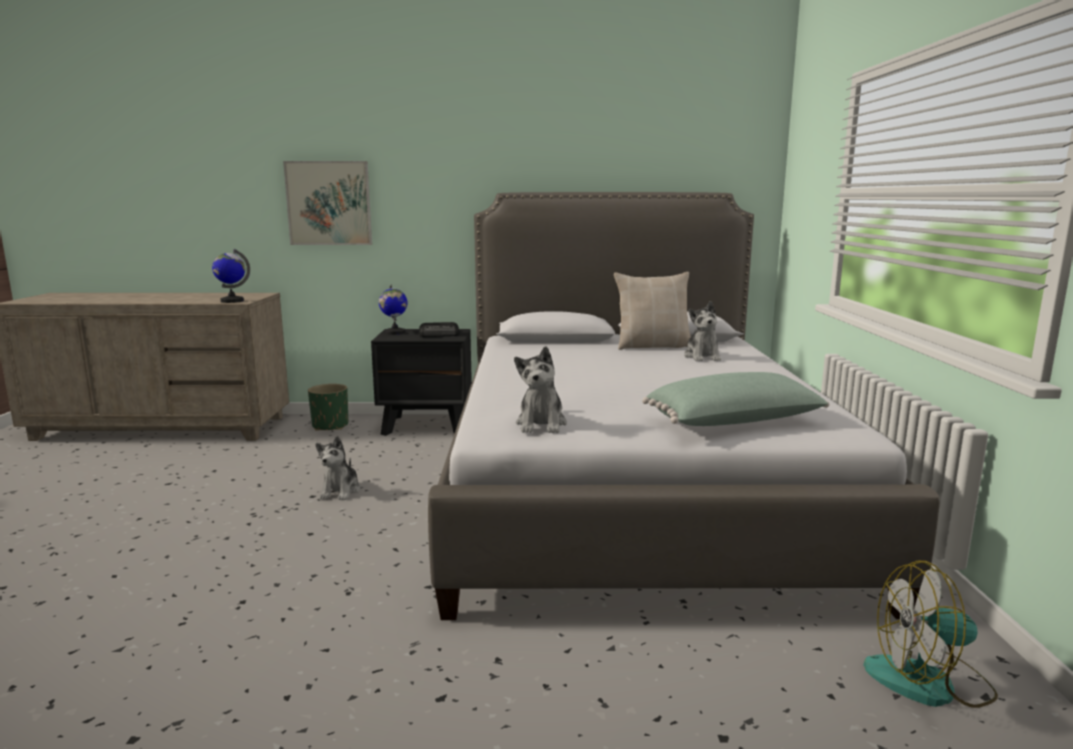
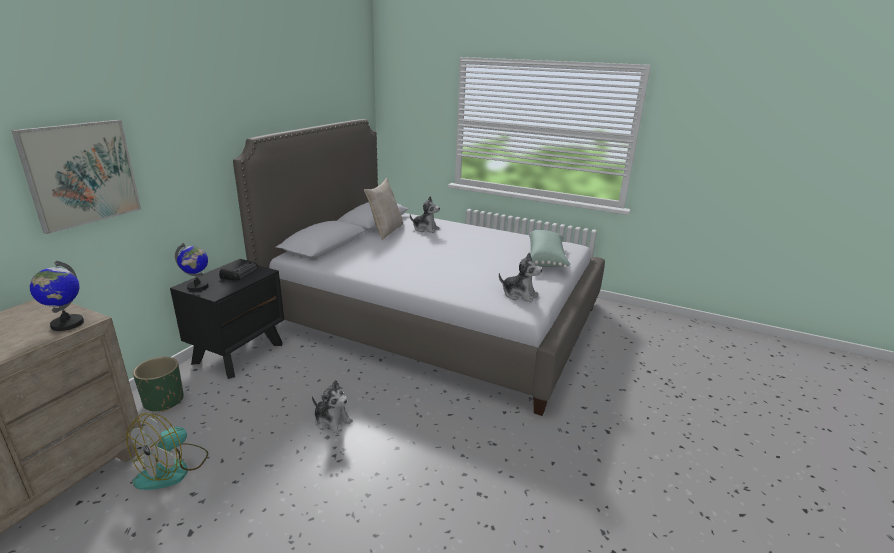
camera: 65 degrees left, 10 degrees up
(929, 682) = (629, 322): fan -> fan (173, 469)

